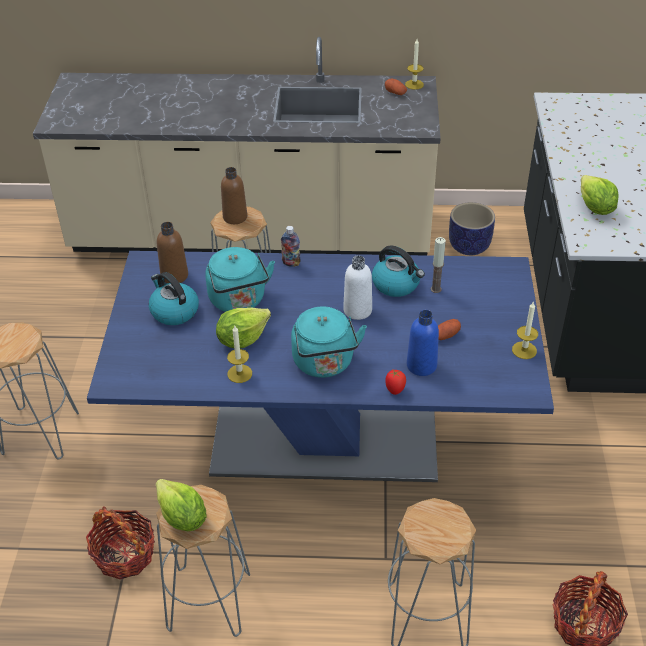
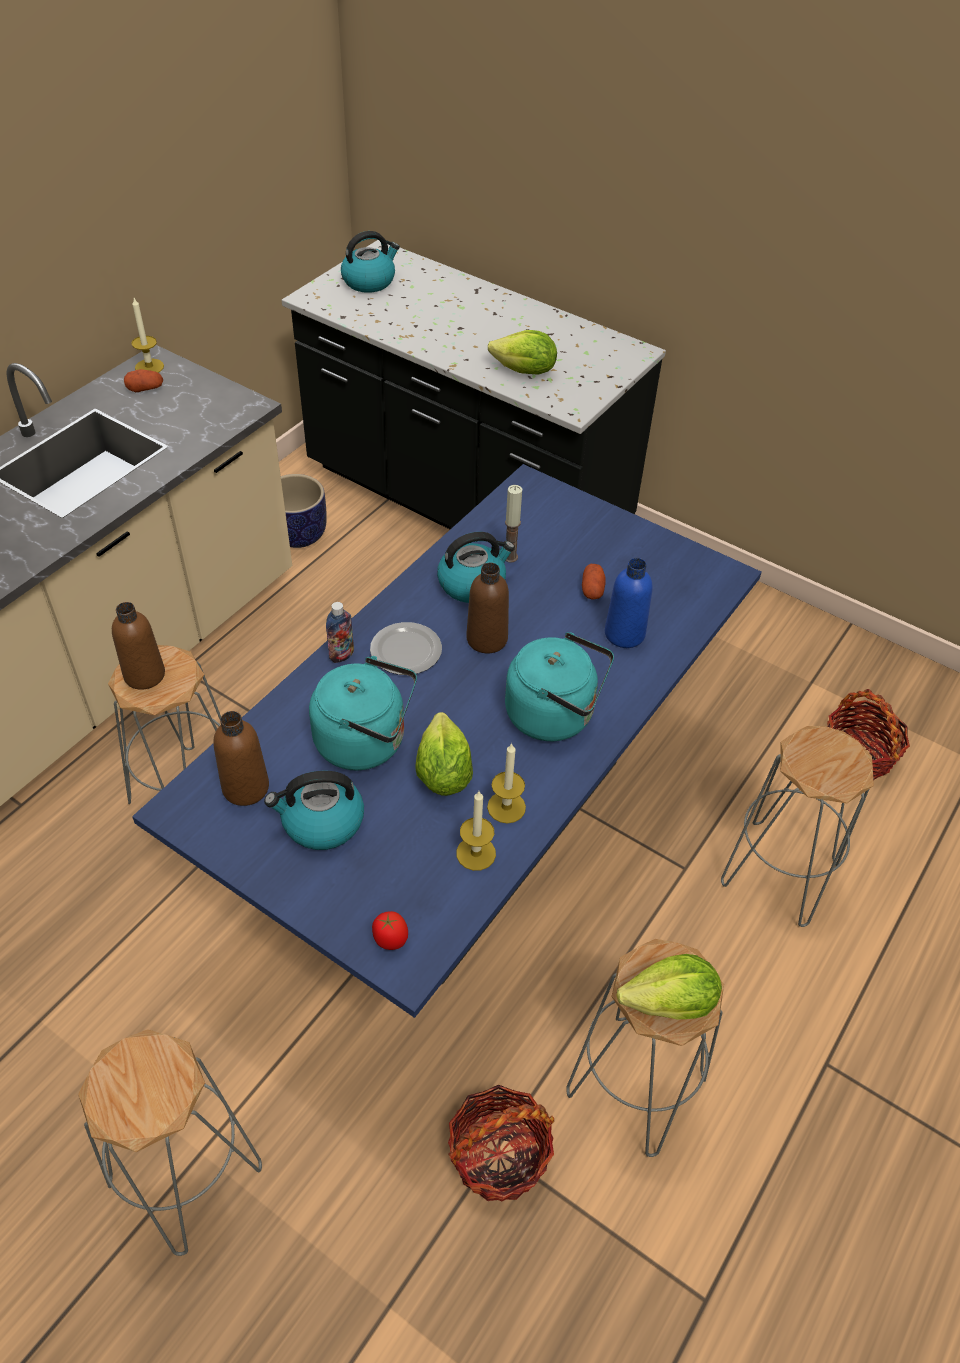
camera: 60 degrees left, 5 degrees up
(316, 284) = (405, 652): none -> plate
(357, 310) = (487, 639): white bottle -> brown bottle
(395, 390) = (646, 675): tomato -> tomato (390, 940)
(524, 350) = (663, 545): candle -> candle (476, 853)
(598, 111) = (369, 281): none -> kettle

